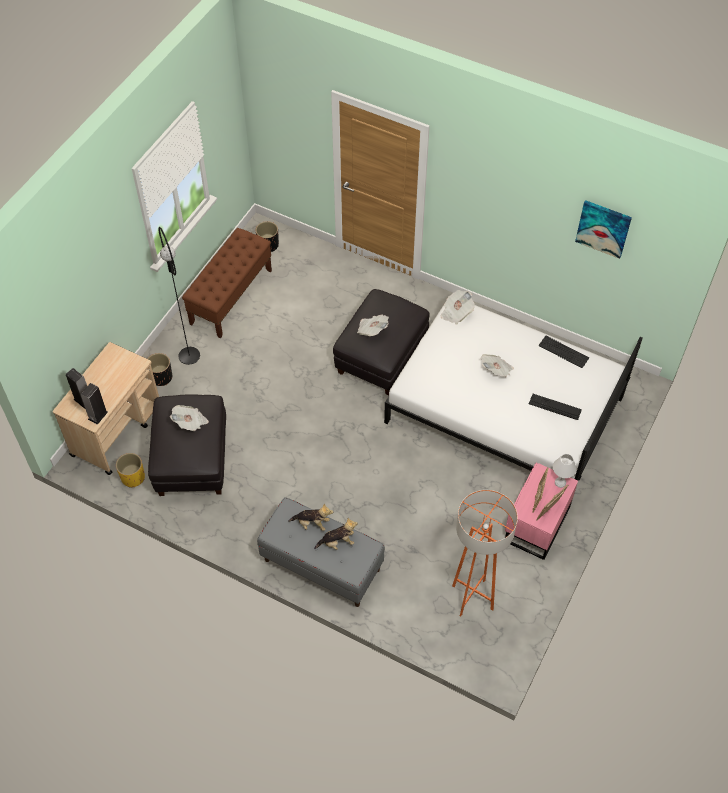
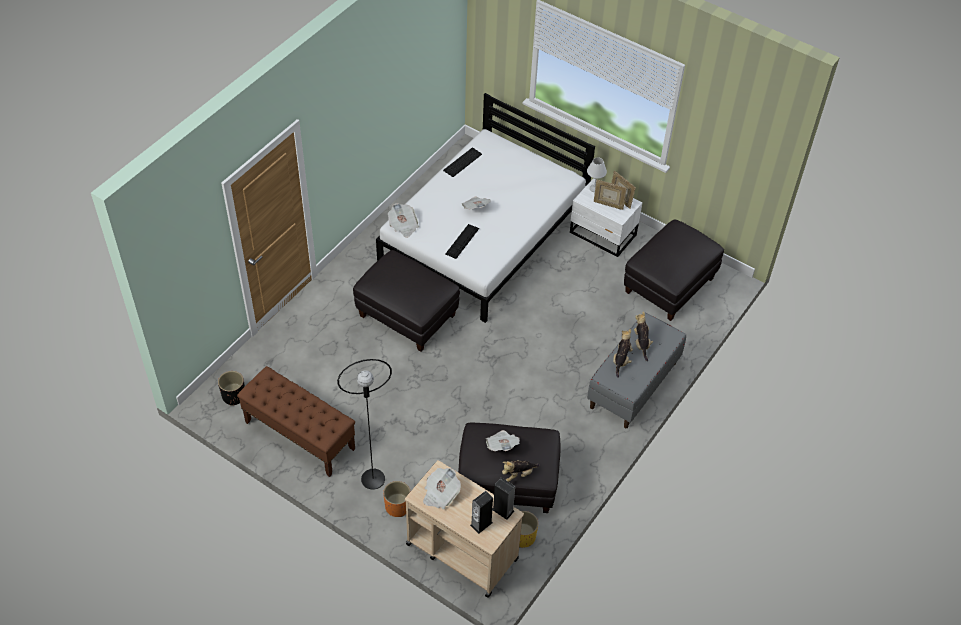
camera: 85 degrees left, 5 degrees down
(159, 439) = (518, 474): none -> plush toy
(161, 377) = (397, 507): black planter -> orange planter
(372, 330) = (411, 290): newspaper -> newspaper (440, 494)
(472, 597) = (669, 285): orange floor lamp -> black ottoman
(535, 524) = (603, 235): pink nightstand -> white nightstand
(555, 406) = (521, 177): keyboard -> keyboard (462, 241)
(603, 228) = (417, 56): picture -> none

